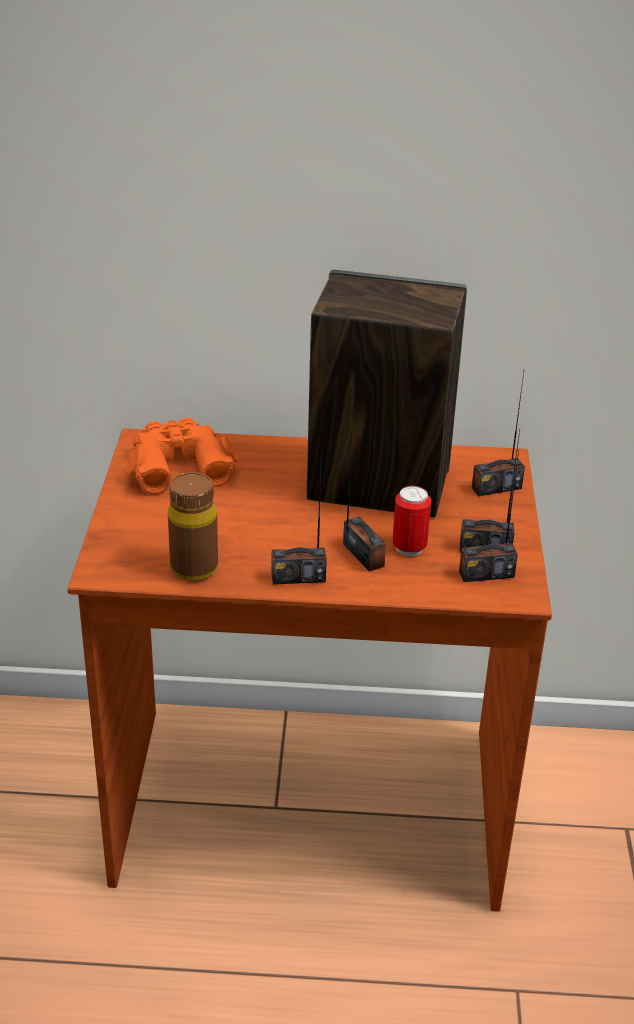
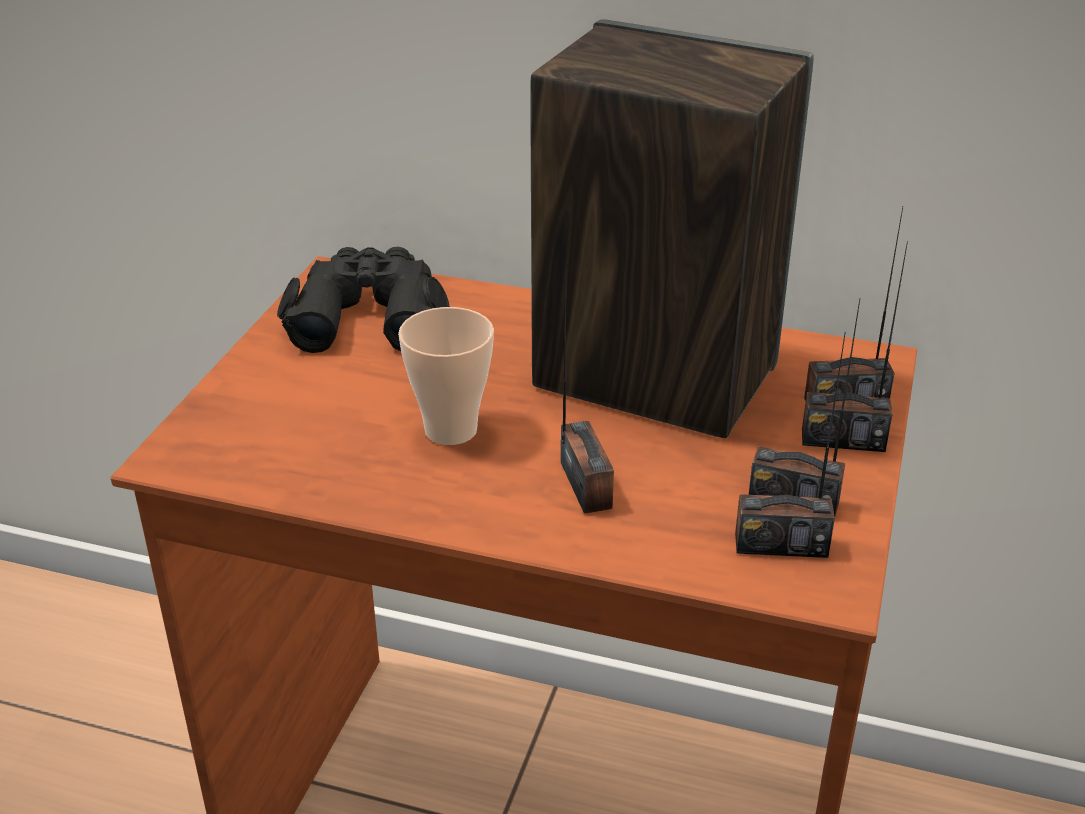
camera: 15 degrees right, 0 degrees up
(178, 465) = (367, 314): orange binoculars -> black binoculars
(194, 568) = (311, 471): brown bottle -> none
(268, 533) = (451, 430): none -> cup
(298, 577) = (465, 507): radio -> radio (843, 440)
(409, 548) = (665, 483): can -> none

